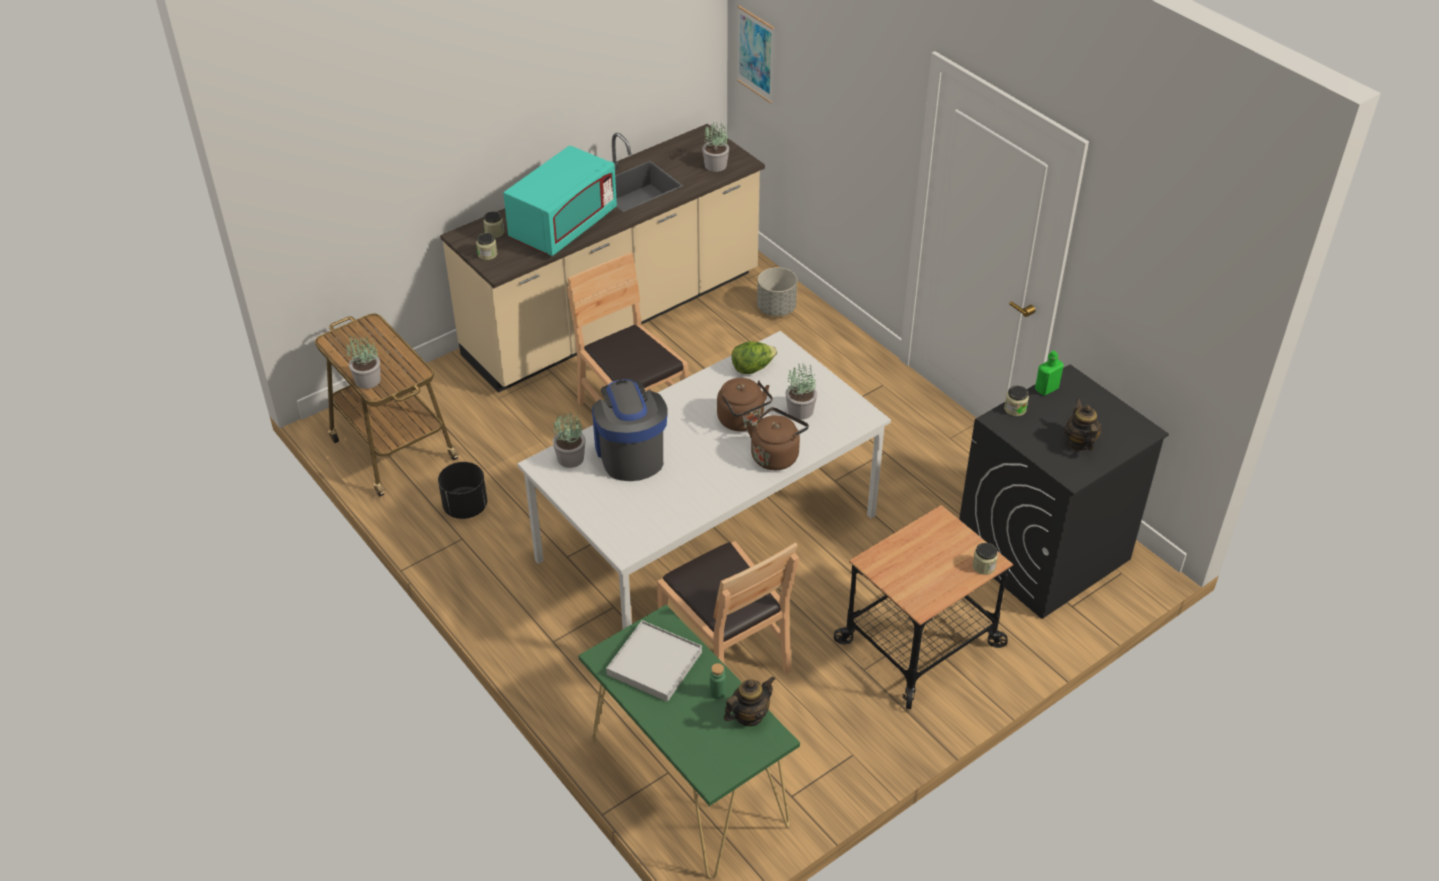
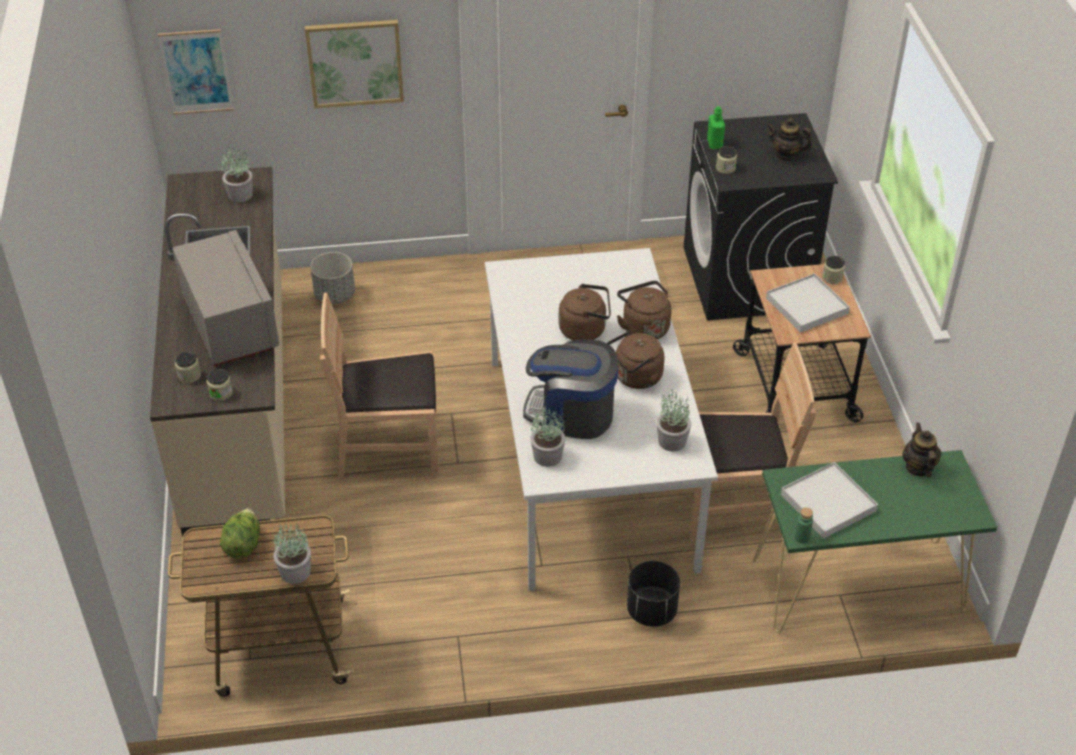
camera: 60 degrees left, 0 degrees up
(465, 507) = (416, 618): black planter -> black planter (652, 611)
(563, 226) = (230, 324): turquoise microwave -> grey microwave
(705, 474) = (635, 378): none -> brown kettle
(717, 693) = (883, 476): green bottle -> green bottle (801, 537)
(752, 368) = (521, 297): lettuce -> lettuce (243, 545)
(800, 410) = (599, 291): potted plant -> potted plant (671, 441)
(849, 117) = (355, 62): none -> picture
(924, 562) = (807, 306): none -> white tray

